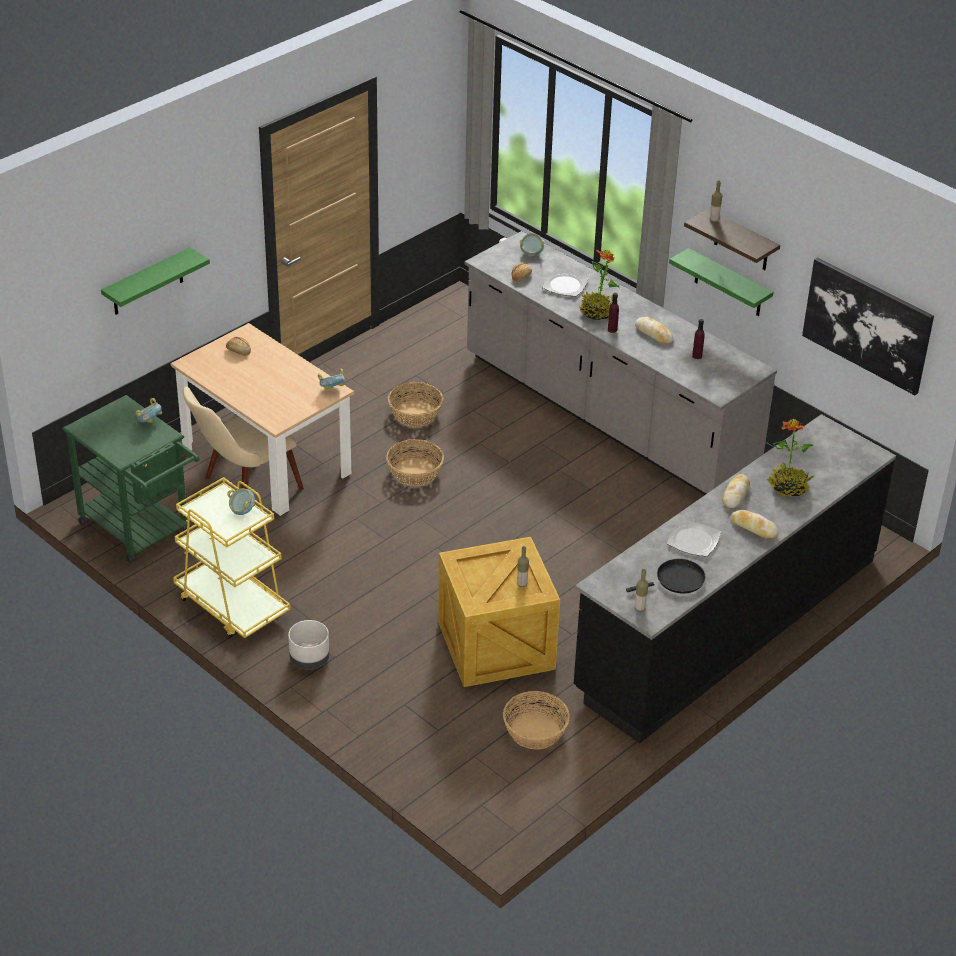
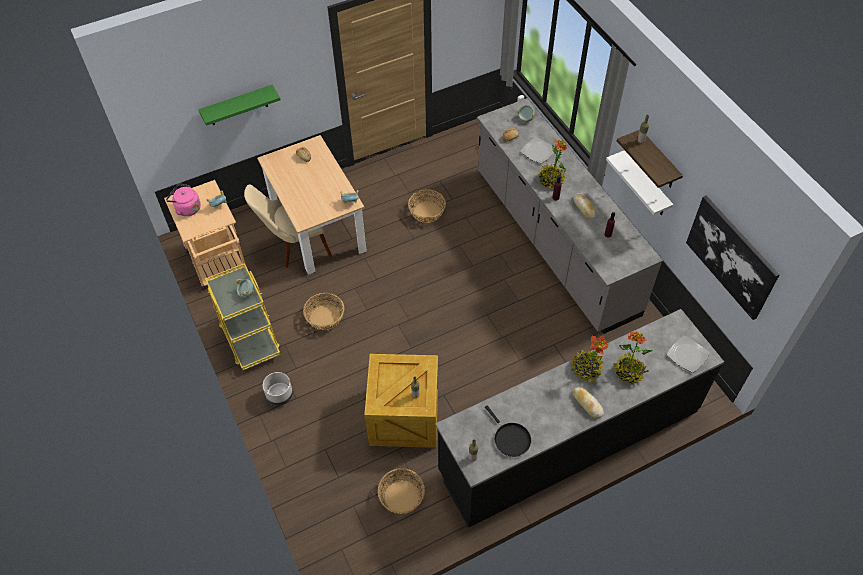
camera: 20 degrees right, 15 degrees up
(104, 433) = (186, 208): none -> pink kettle
(141, 531) = (219, 266): green cart -> beige cart
(414, 473) = (407, 260): basket -> basket (325, 317)
(676, 580) = (510, 438): black frying pan -> black frying pan turned 60 degrees clockwise
(693, 540) = (537, 403): plate -> plate (687, 354)
(728, 284) = (646, 185): green shelf -> white shelf
(735, 494) = (586, 369): bread -> potted plant

